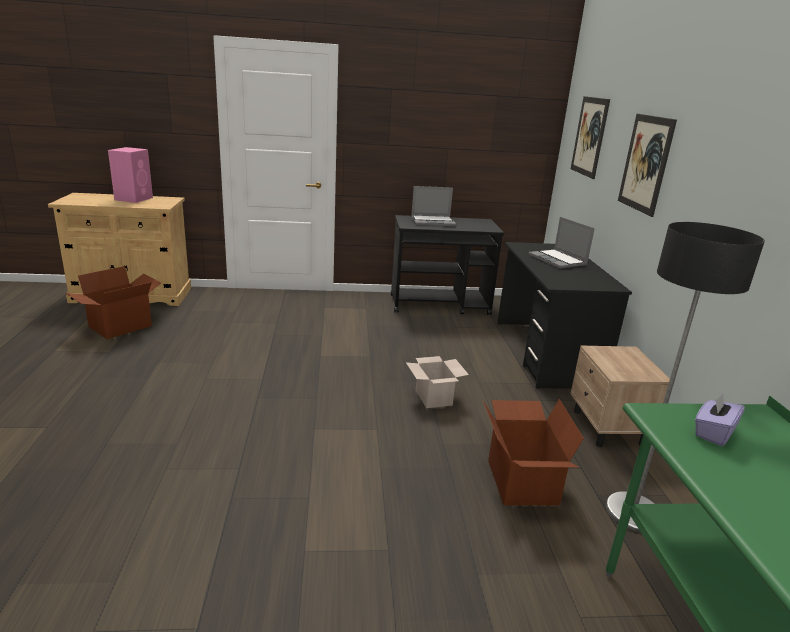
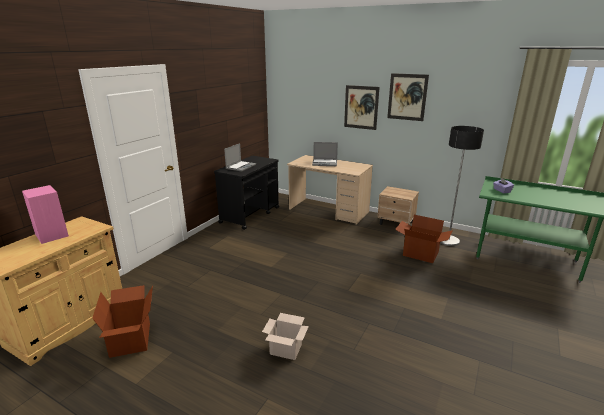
camera: 55 degrees left, 0 degrees up
(434, 398) = (345, 250): cardboard box -> cardboard box (286, 349)
(545, 353) = (328, 211): black desk -> beige desk
(589, 136) = (302, 98): picture -> picture (407, 97)

